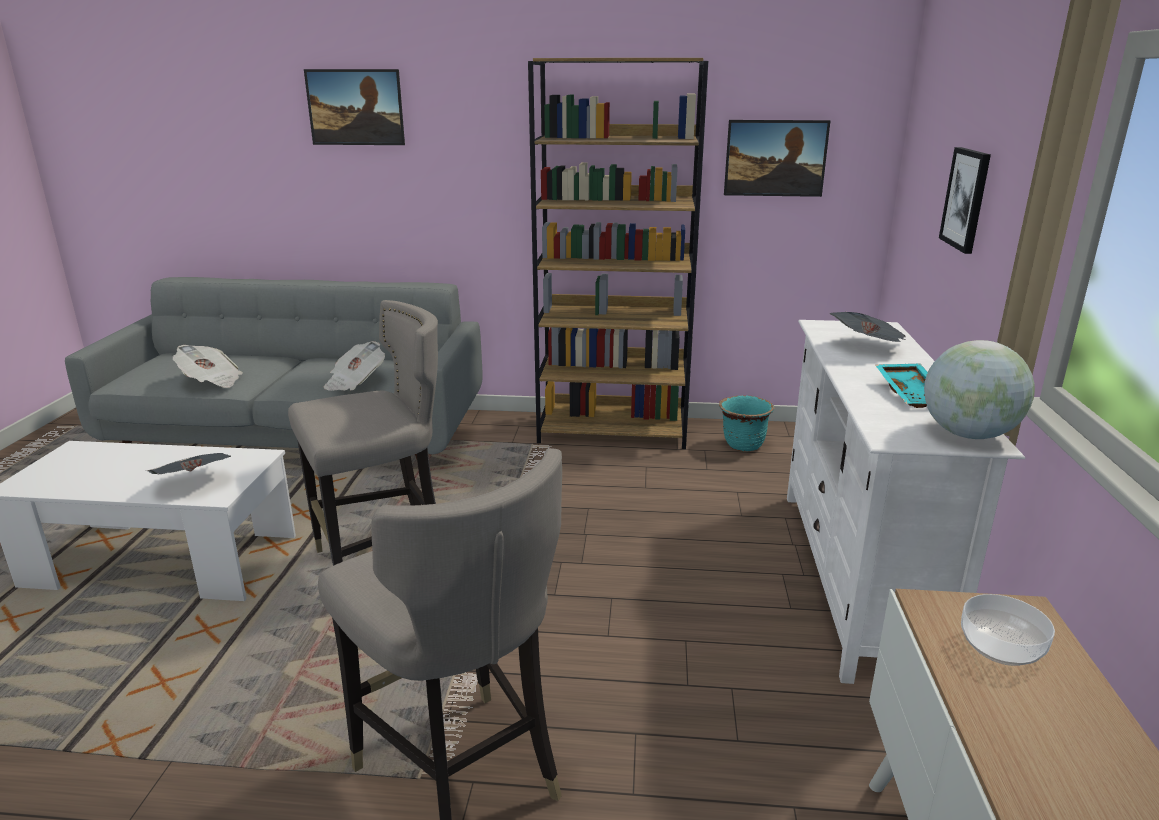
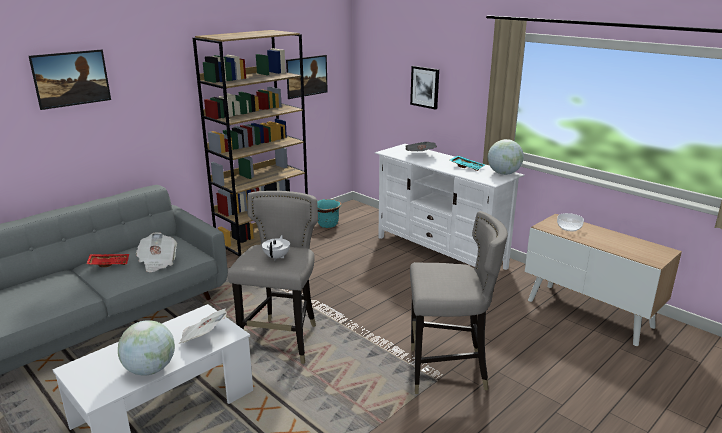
camera: 50 degrees left, 0 degrees up
(93, 486) = (150, 369): none -> globe
(211, 381) = (55, 301): newspaper -> none
(319, 365) = (109, 263): none -> red tray
(350, 413) = (277, 257): none -> white teapot

